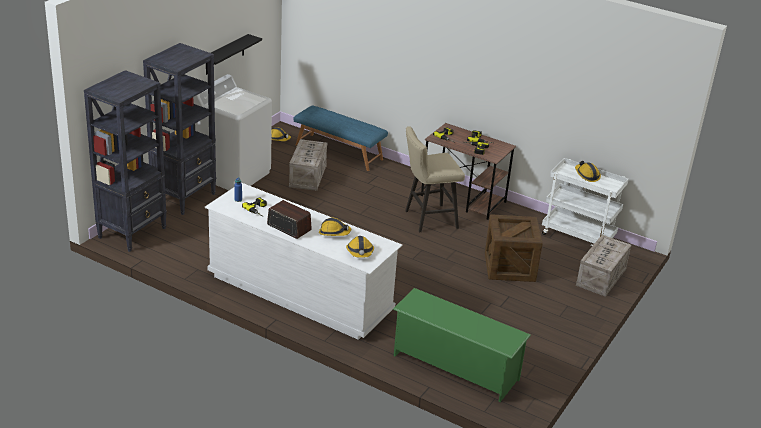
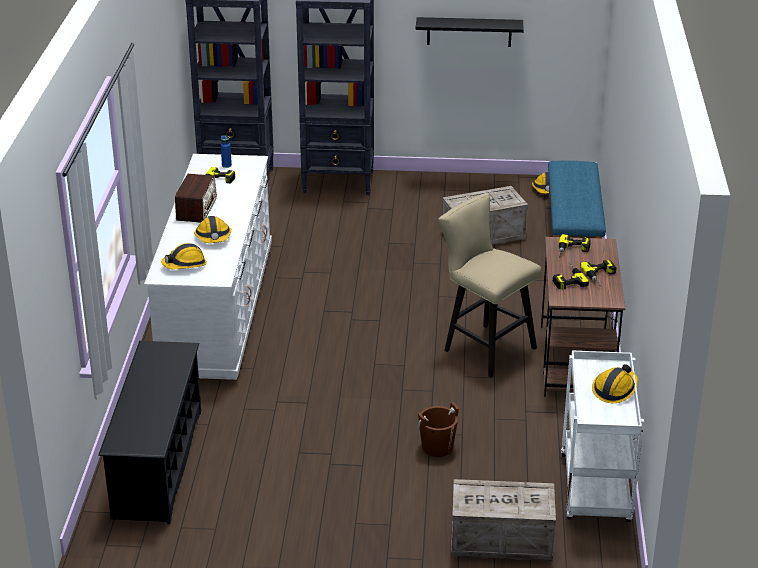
camera: 65 degrees right, 0 degrees up
(233, 174) = (425, 191): white washing machine -> none
(455, 367) = (158, 463): green shoe rack -> black shoe rack
(509, 267) = (437, 447): crate -> brown bucket

